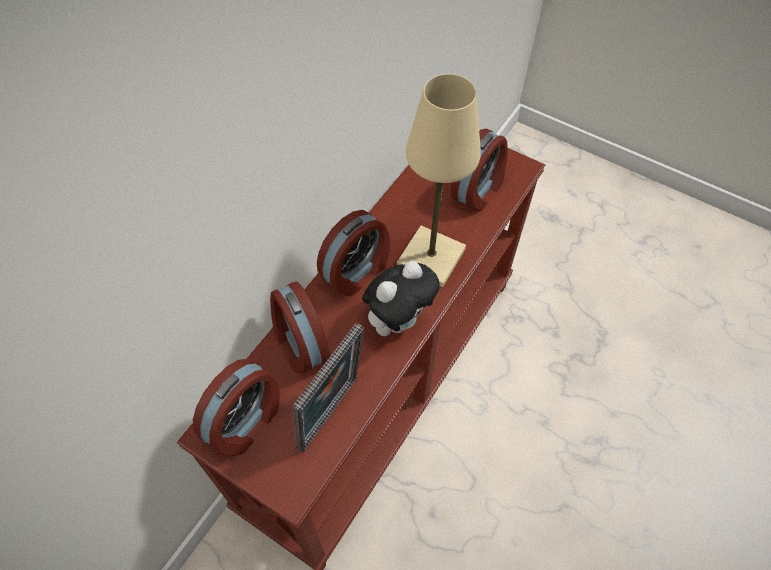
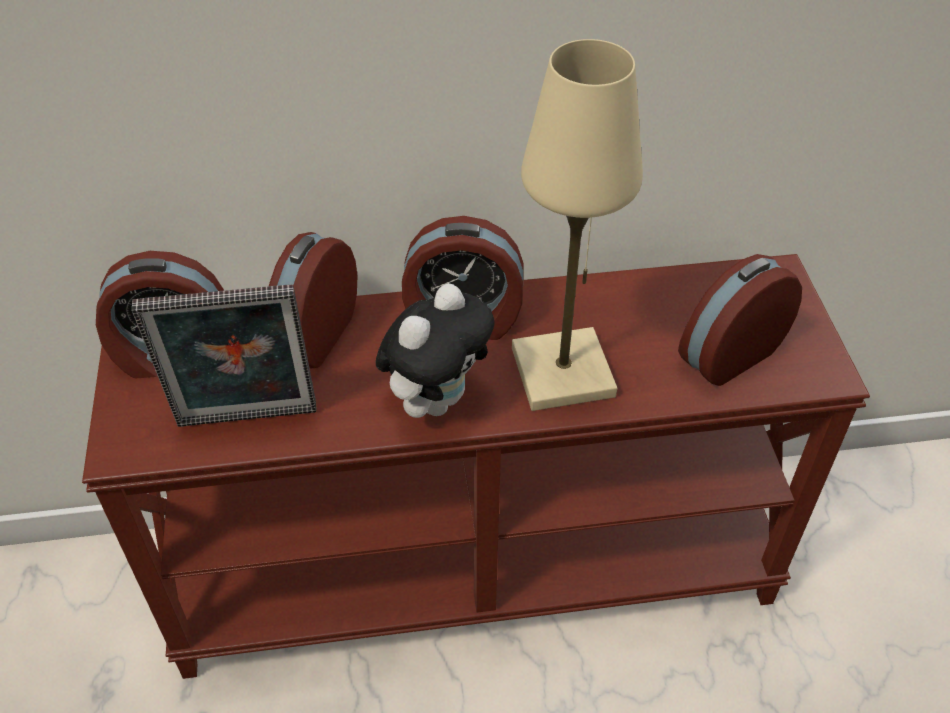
camera: 50 degrees right, 10 degrees down
(398, 320) = (436, 399): plush toy -> plush toy turned 60 degrees counterclockwise
(478, 190) = (727, 353): alarm clock -> alarm clock turned 150 degrees clockwise

